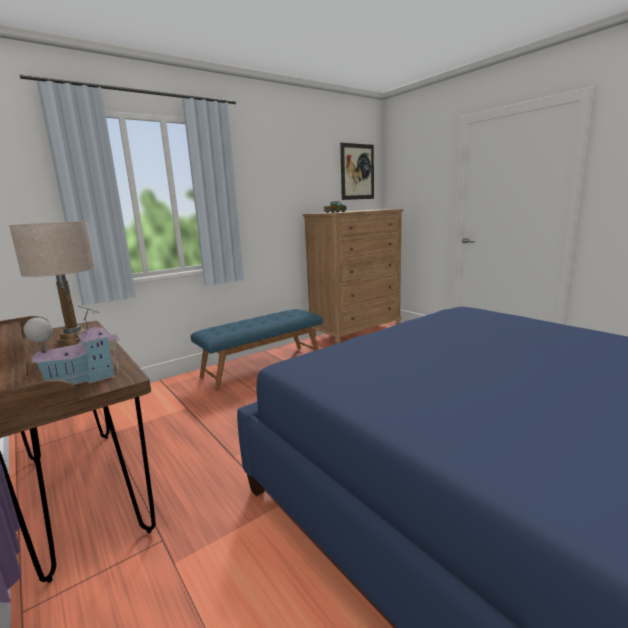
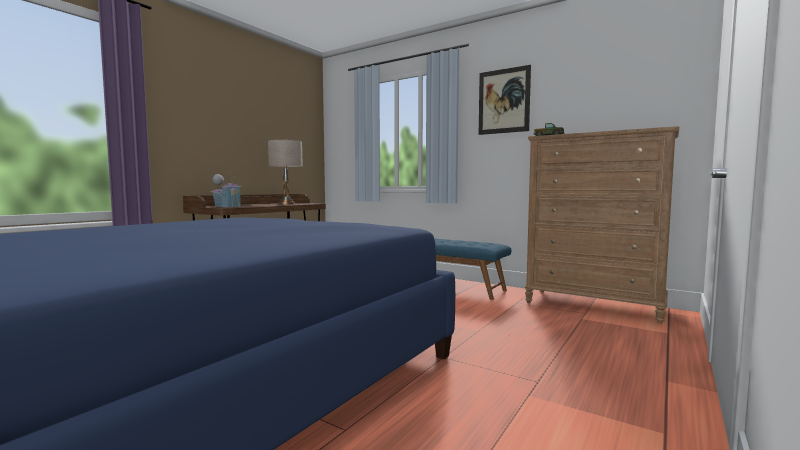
camera: 70 degrees right, 10 degrees down
(357, 172) = (650, 82): picture -> picture (503, 101)

